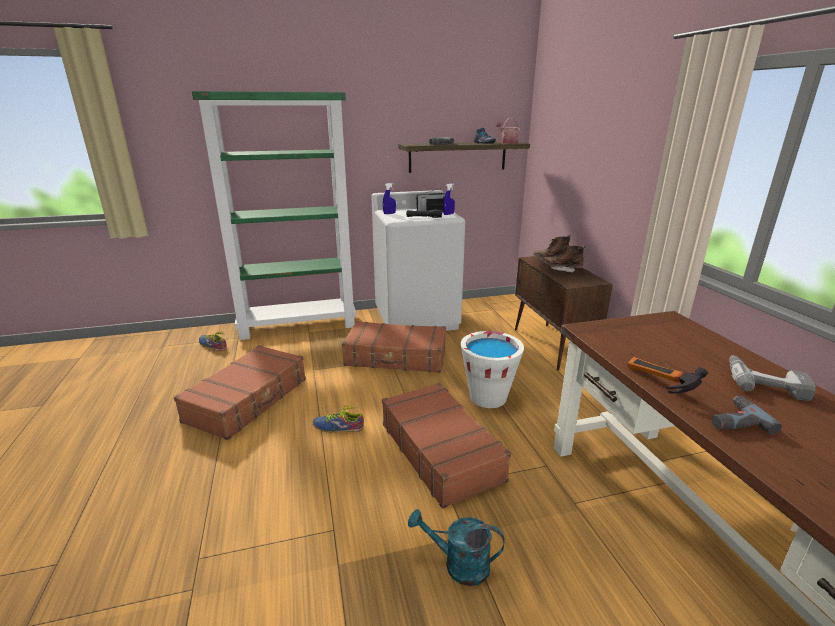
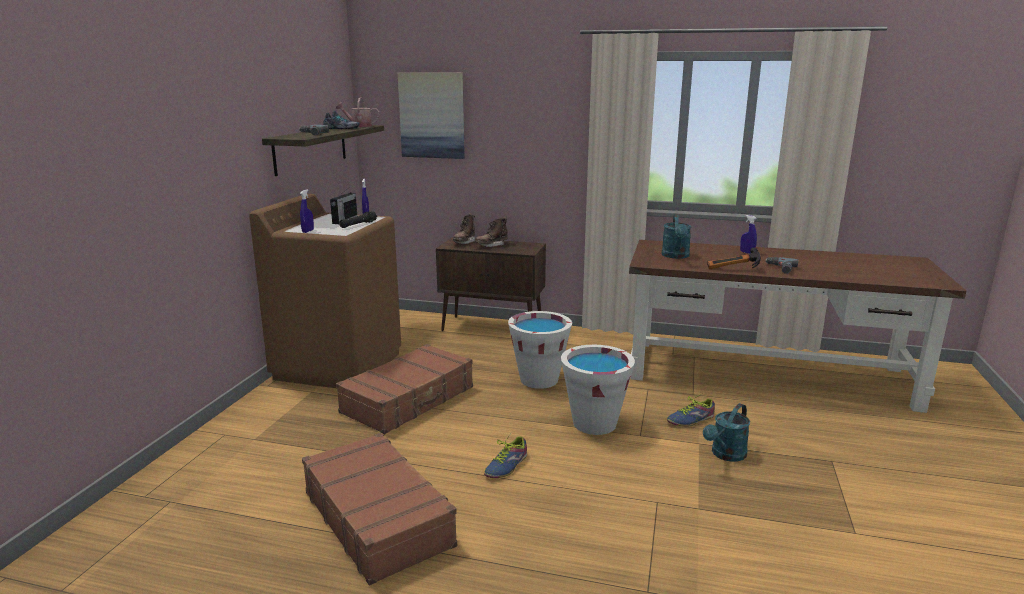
camera: 60 degrees left, 5 degrees down
(213, 345) = (158, 530): shoe -> shoe (691, 420)
(299, 325) = (219, 442): green bookcase -> none
(417, 318) = (338, 365): white washing machine -> brown washing machine
(441, 451) = (594, 423): brown suitcase -> white bucket
(566, 137) = (432, 115): none -> picture
(645, 340) = (676, 256): none -> turquoise watering can
(764, 382) = (747, 252): power drill -> blue spray bottle

